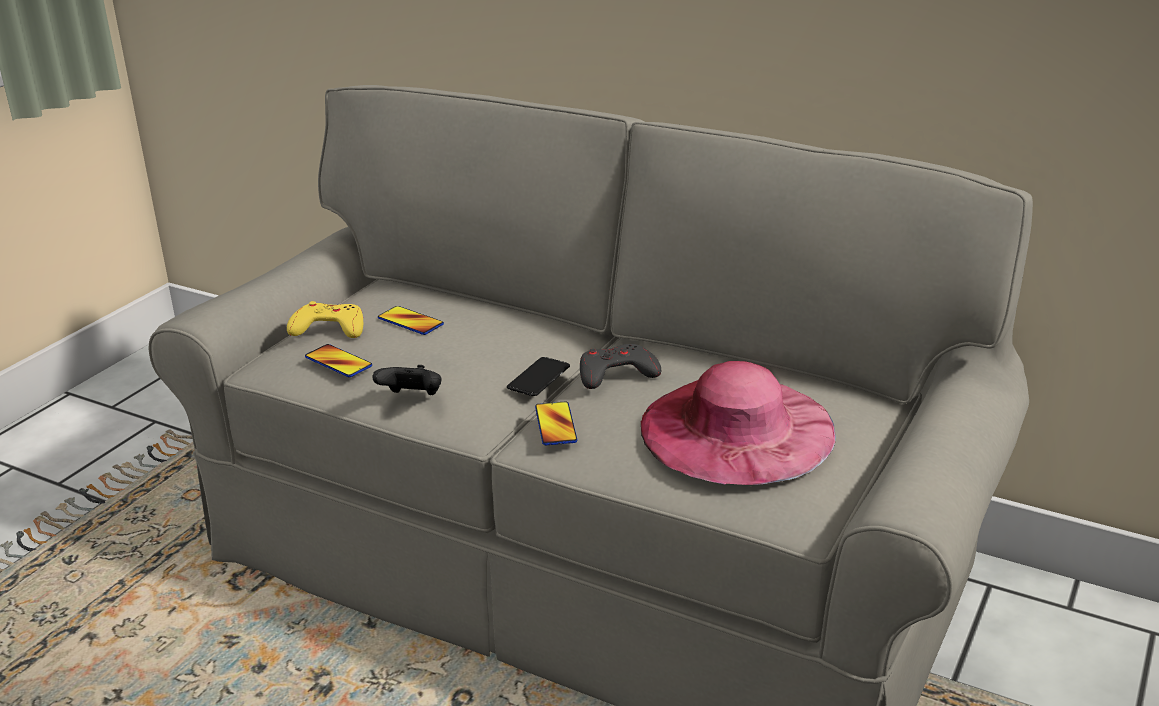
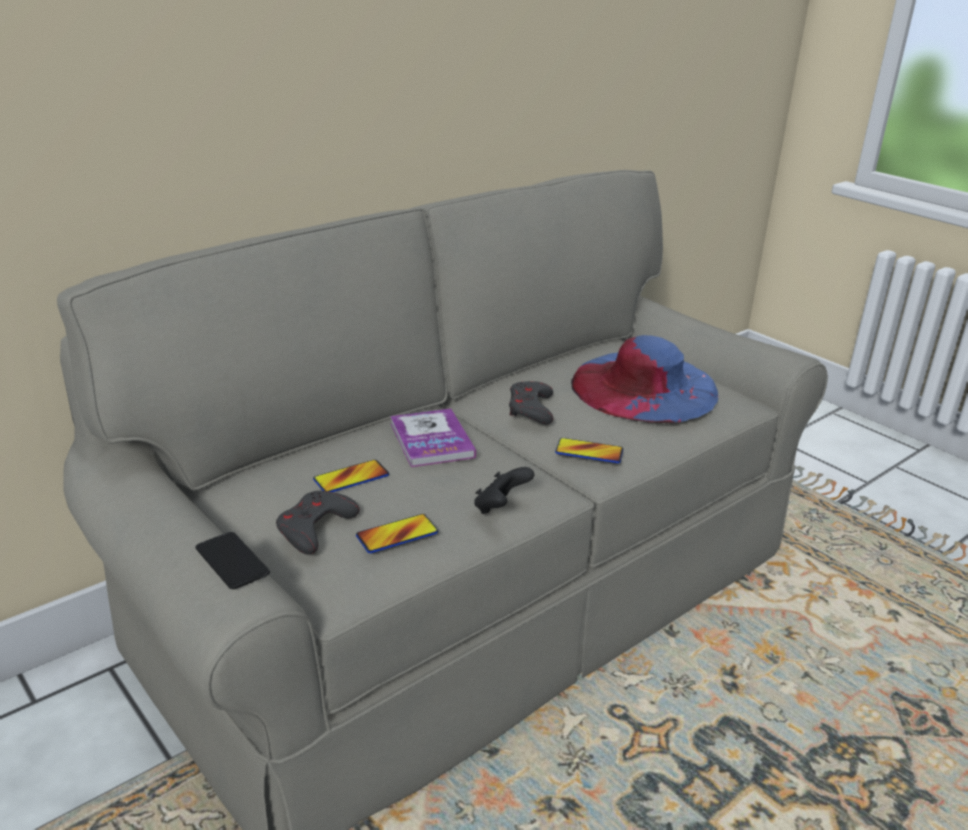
camera: 70 degrees left, 0 degrees up
(328, 328) = (315, 527): yellow game controller -> grey game controller
(502, 339) = (431, 440): none -> book
(538, 378) = (504, 443): phone -> phone (232, 561)
(736, 429) = (644, 387): pink hat -> blue hat

